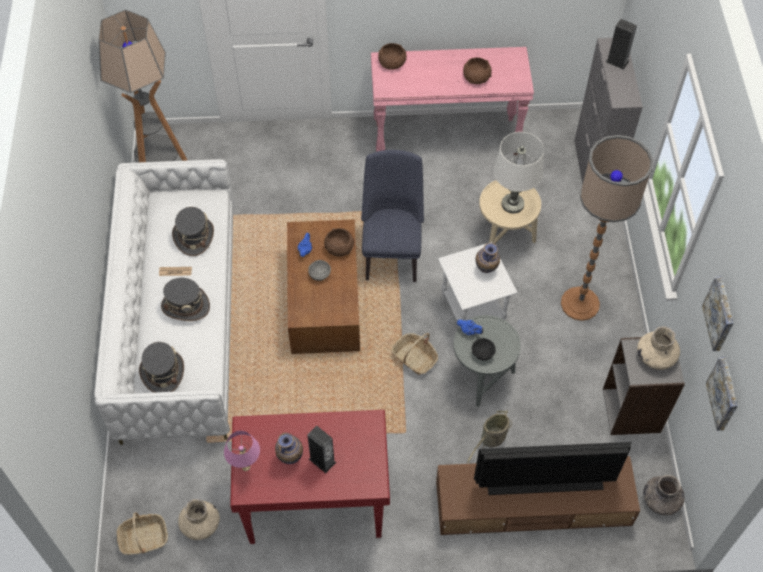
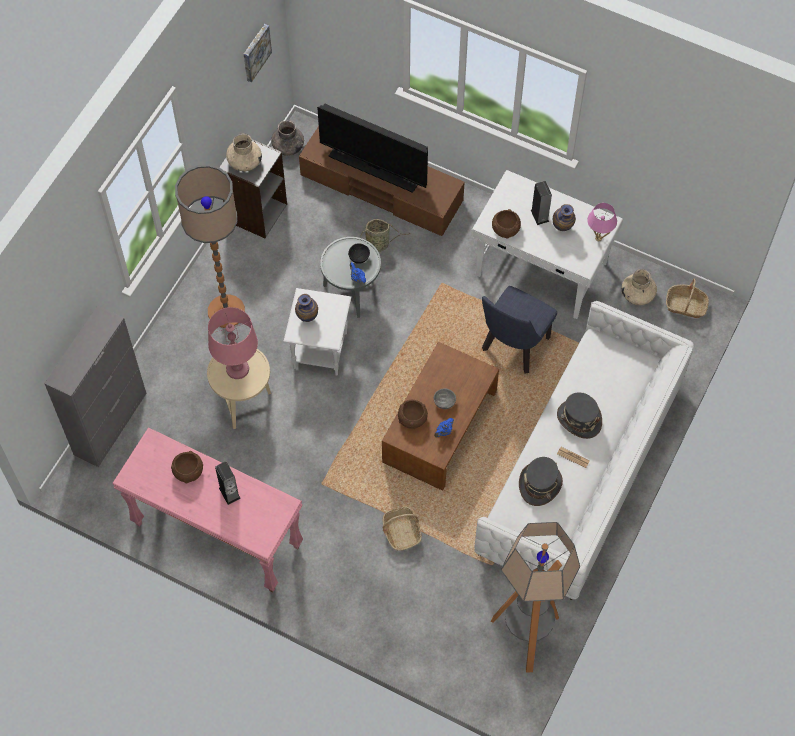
camera: 150 degrees left, 5 degrees up
(162, 372) = (624, 370): grey hat -> none
(314, 499) = (541, 270): red desk -> white desk
(391, 255) = (354, 438): blue chair -> blue chair (513, 348)
(392, 63) = (256, 532): brown bowl -> brown bowl (505, 229)
(414, 358) = (395, 336): basket -> basket (401, 532)
(512, 204) = (237, 369): white table lamp -> pink table lamp
(617, 61) = (77, 361): speaker -> speaker (229, 493)
(720, 314) = (226, 70): picture -> none

